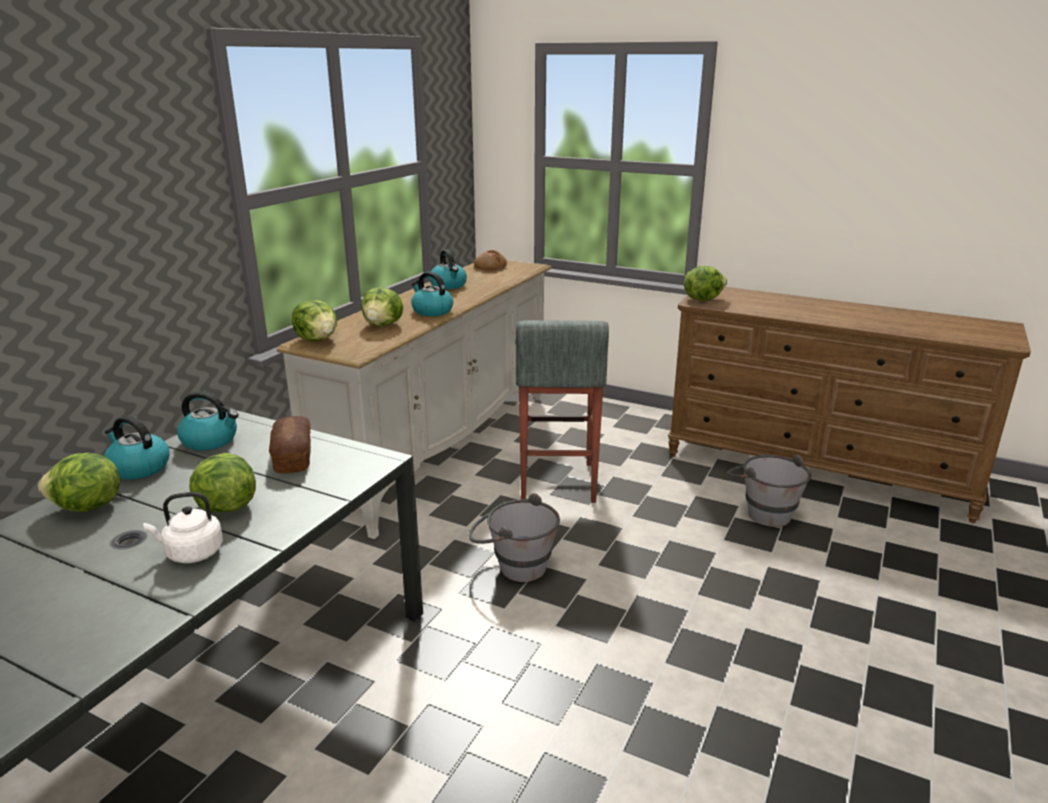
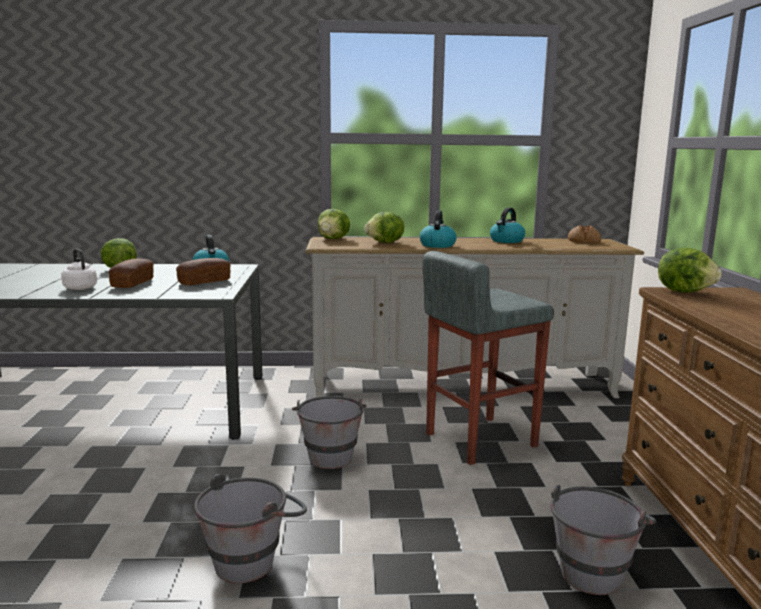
camera: 60 degrees right, 10 degrees down
(138, 468) = (167, 266): kettle -> none
(225, 507) = (133, 283): lettuce -> bread
(670, 660) = (253, 558): none -> grey bucket

